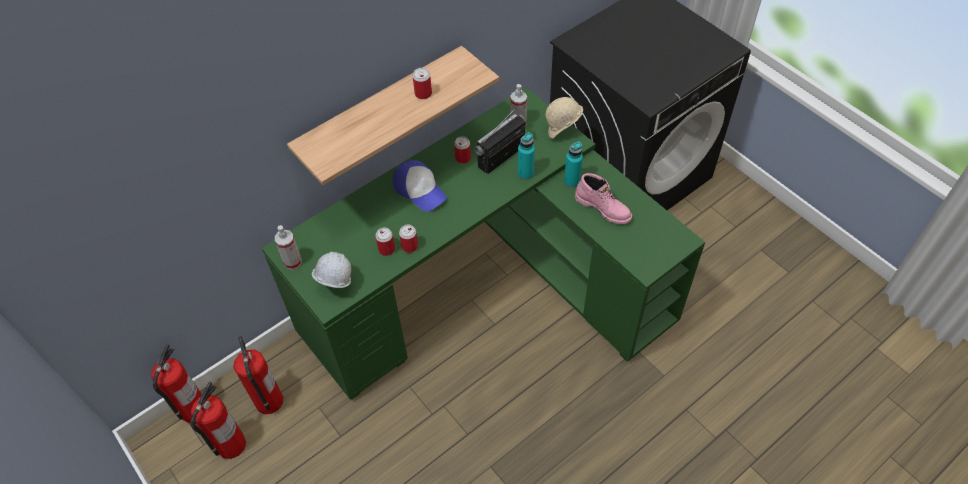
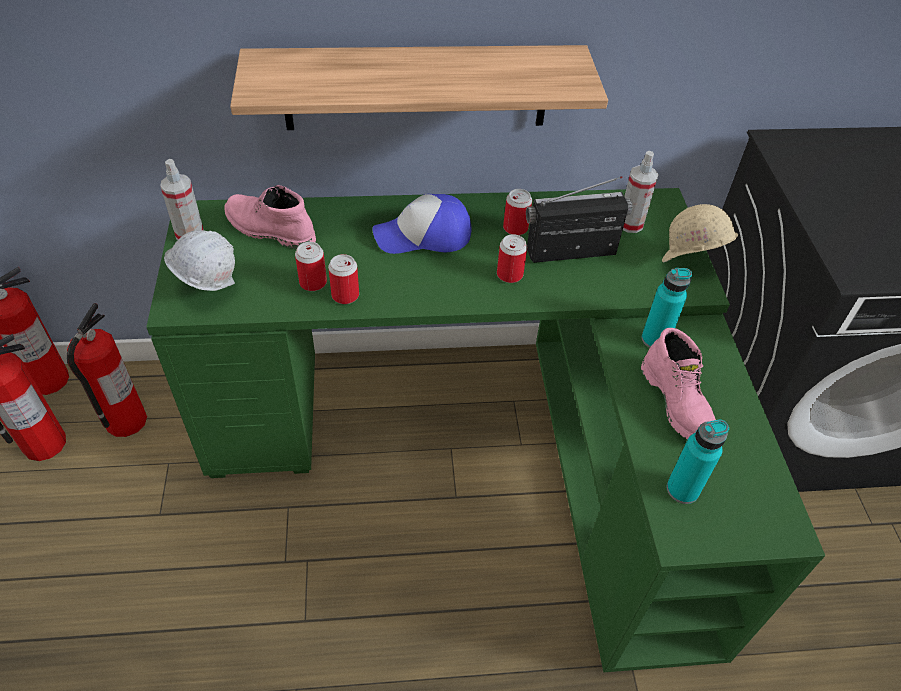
camera: 30 degrees right, 5 degrees down
(334, 234) = (269, 230): none -> pink boot
(420, 190) = (424, 236): cap -> cap turned 90 degrees clockwise
(423, 94) = (475, 73): can -> can (509, 274)
(525, 173) = (588, 290): turquoise bottle -> turquoise bottle (682, 489)

